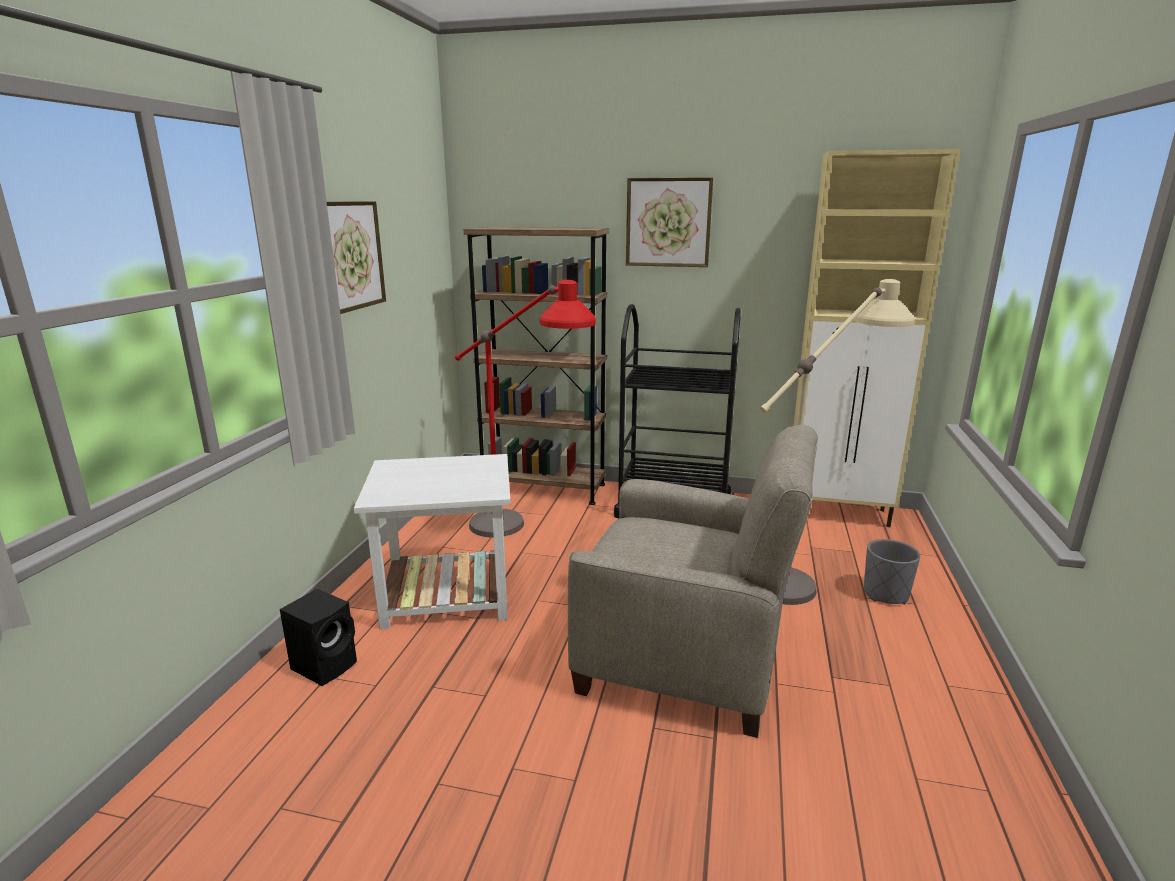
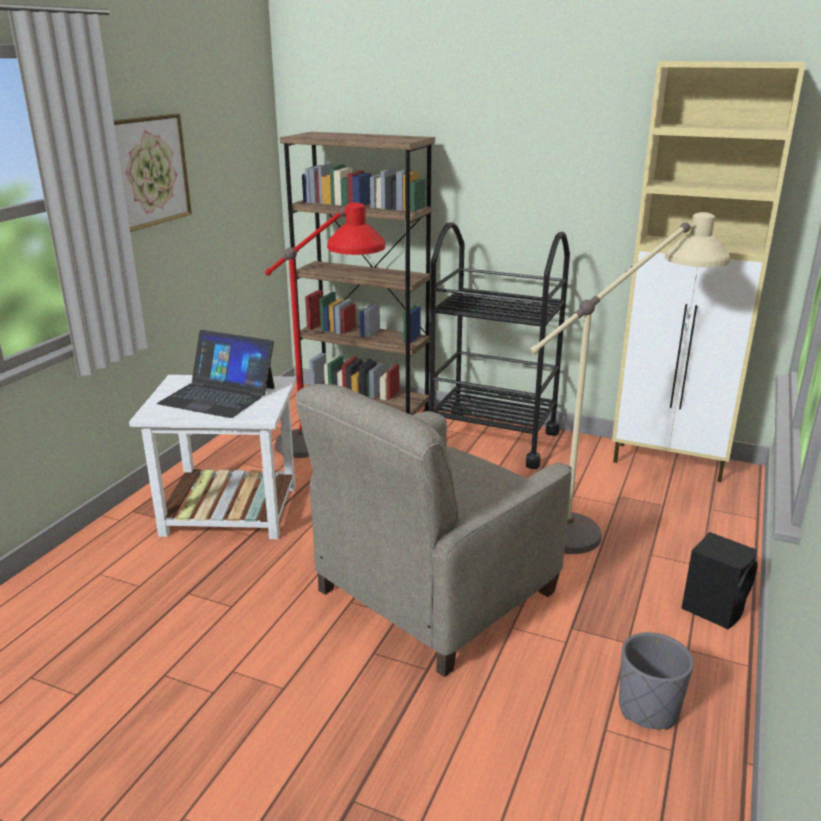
camera: 10 degrees right, 5 degrees up
(326, 665) = (102, 563): black speaker -> black speaker (714, 608)
(437, 476) = (218, 395): none -> laptop
(668, 222) = (498, 132): picture -> none
(685, 657) = (433, 593): beige armchair -> beige armchair turned 105 degrees clockwise
(885, 594) = (674, 553): grey planter -> grey planter (648, 709)

